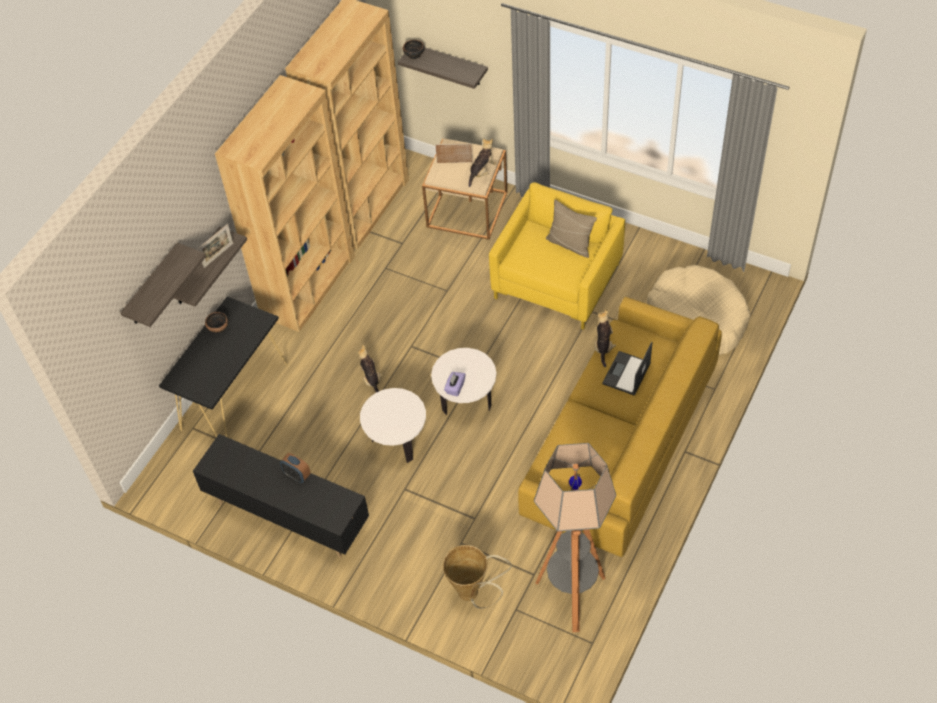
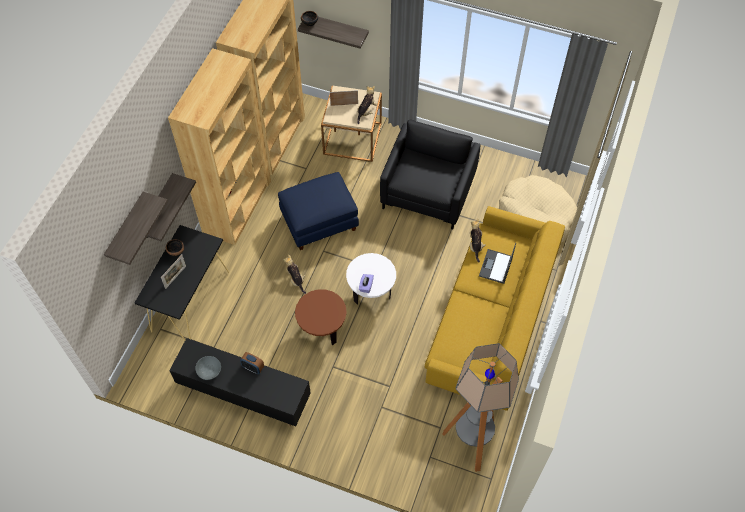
camera: 10 degrees left, 5 degrees up
(218, 255) = (175, 197): picture frame -> picture frame (175, 277)
(242, 475) = (209, 371): none -> grey bowl
(397, 442) = (322, 329): white side table -> brown side table
(410, 310) = (319, 222): none -> blue ottoman
(473, 594) = (396, 447): basket -> none
(557, 281) = (428, 192): yellow armchair -> black armchair
(570, 244) = (440, 165): beige pillow -> none

